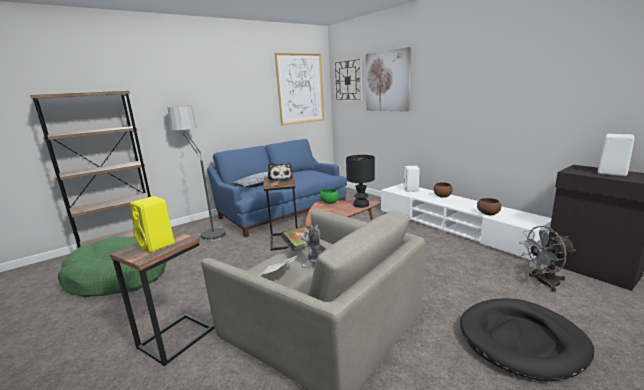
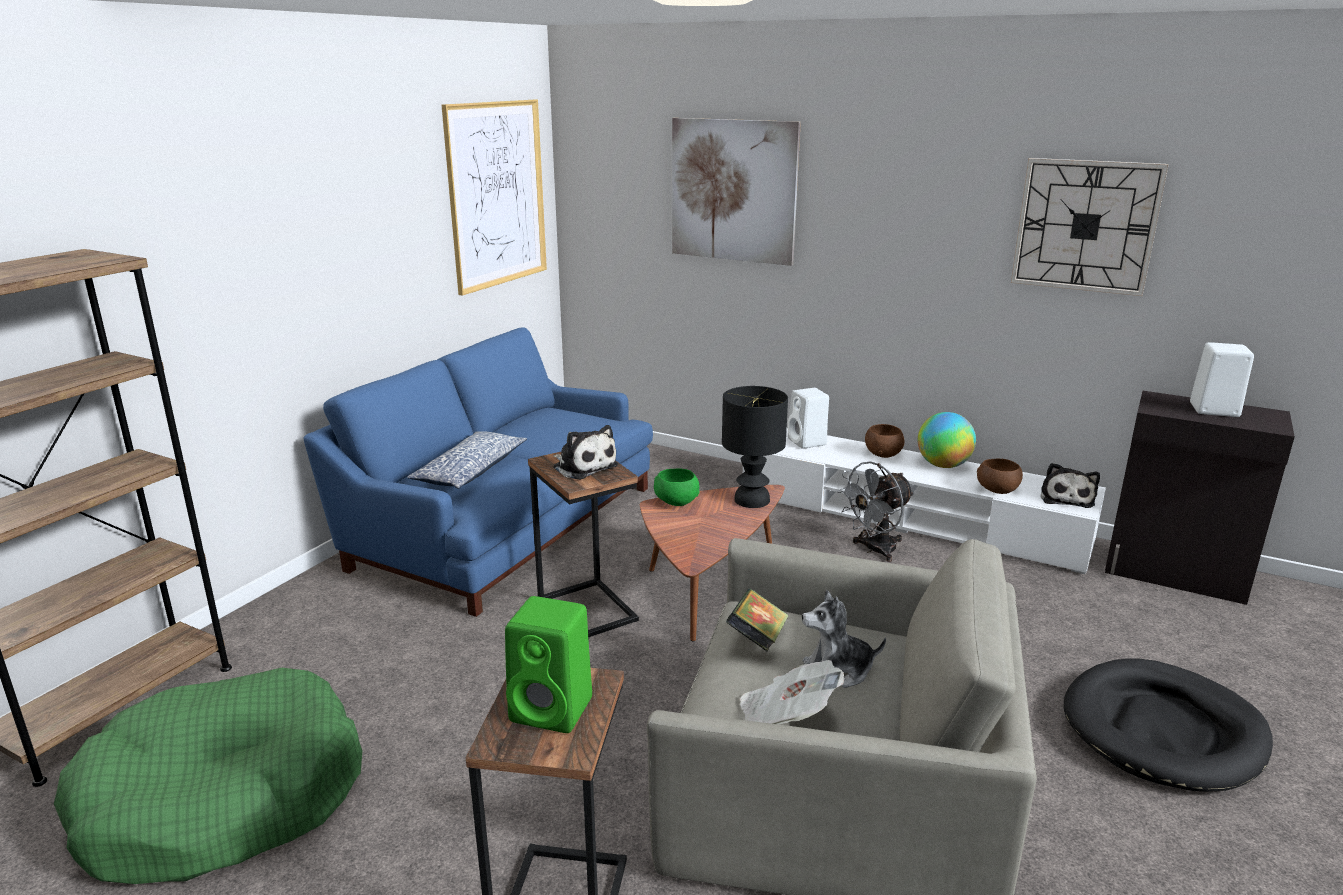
camera: 25 degrees left, 5 degrees up
(157, 245) = (554, 710): yellow speaker -> green speaker
(206, 230) = (341, 613): floor lamp -> none
(348, 80) = (615, 174): wall clock -> wall clock (1085, 226)
(468, 202) = (943, 465): none -> globe
(525, 220) = (1066, 498): none -> plush toy
(543, 283) = (1128, 615): grey fan -> grey fan (874, 550)

